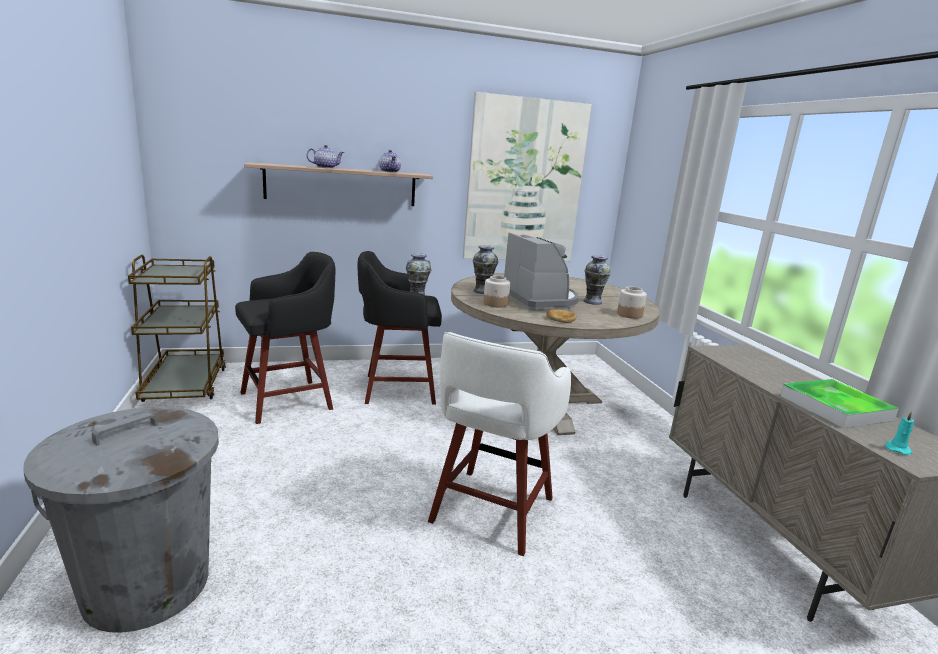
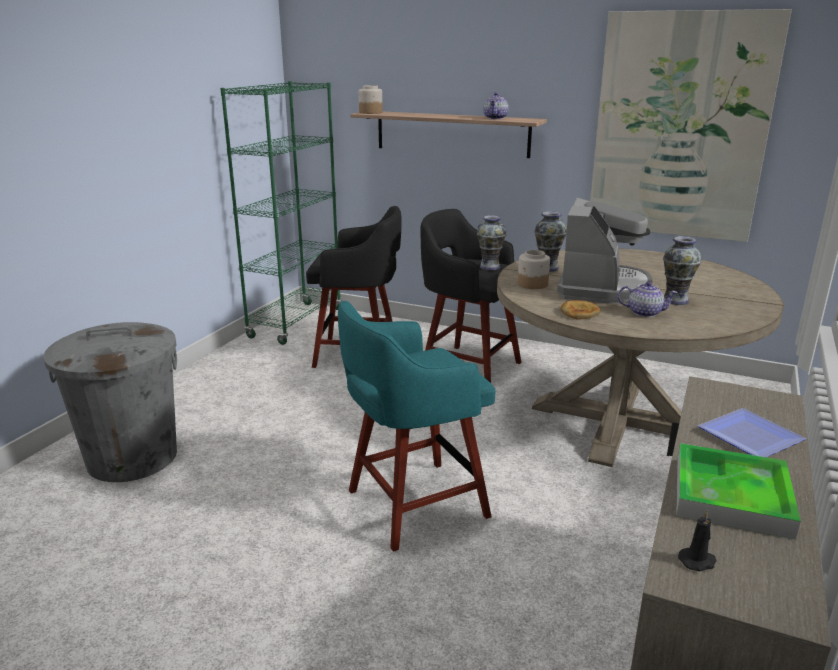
camera: 40 degrees right, 5 degrees up
(185, 386) = (296, 323): brown cart -> green bookcase
(325, 167) = (429, 115): teapot -> teapot (645, 313)
(490, 512) = (413, 505): white stool -> turquoise stool
(629, 315) = (693, 324): jar -> jar (370, 112)
(775, 373) = (746, 436): none -> plate
(897, 449) = (698, 561): turquoise candle -> black candle

